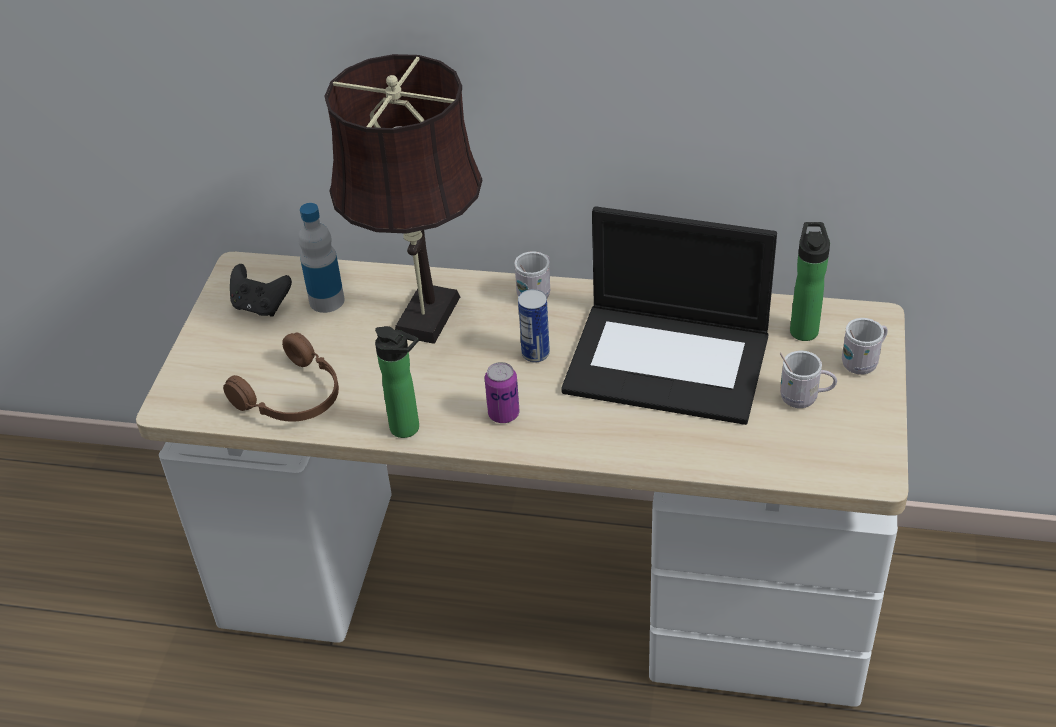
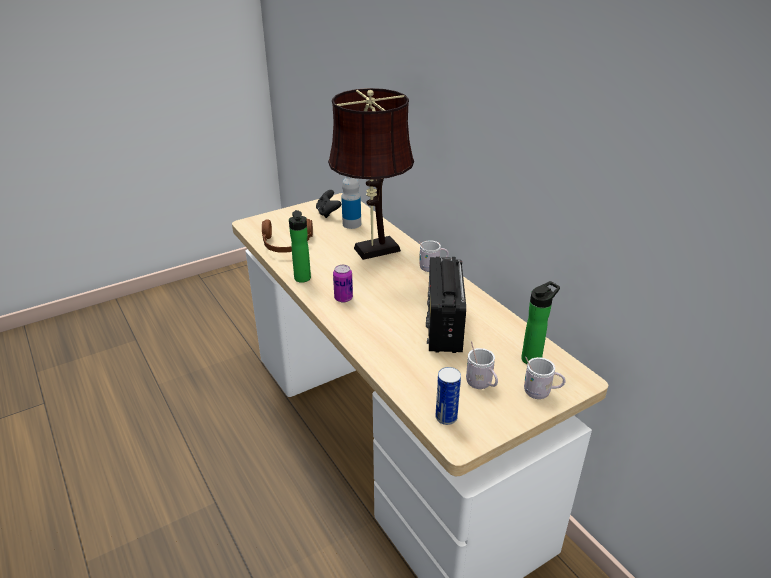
camera: 45 degrees right, 10 degrees down
(535, 353) = (393, 287): can -> can (446, 417)
(670, 361) = (443, 327): laptop -> radio

